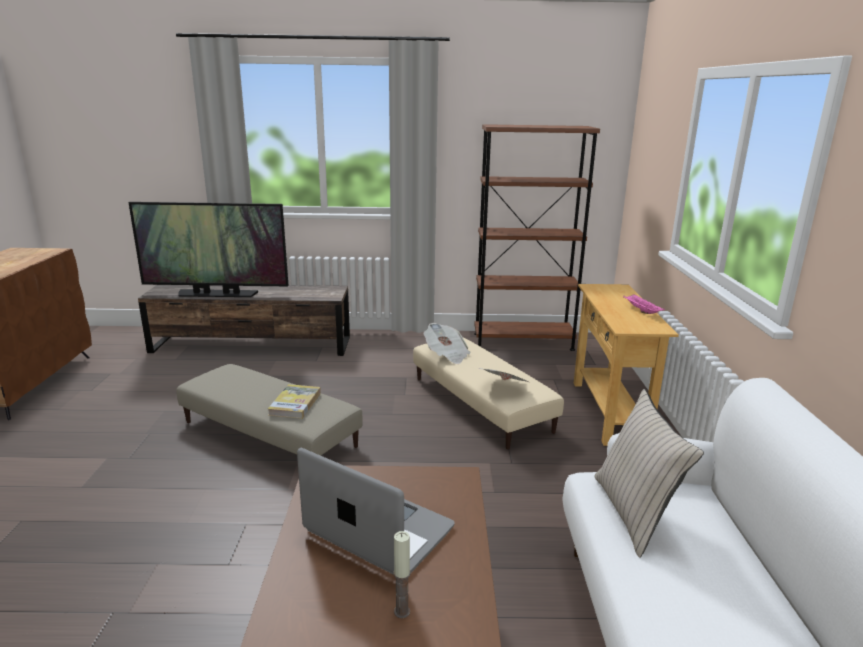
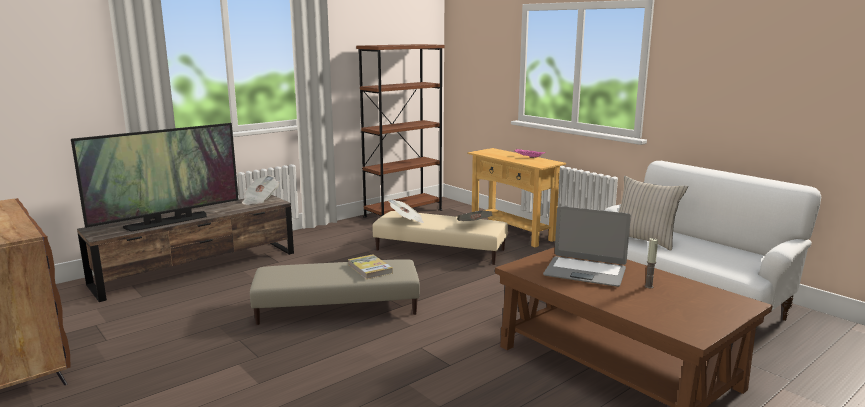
camera: 40 degrees left, 5 degrees down
(324, 291) = (260, 200): none -> newspaper
(378, 530) = (585, 272): laptop -> laptop turned 150 degrees counterclockwise

